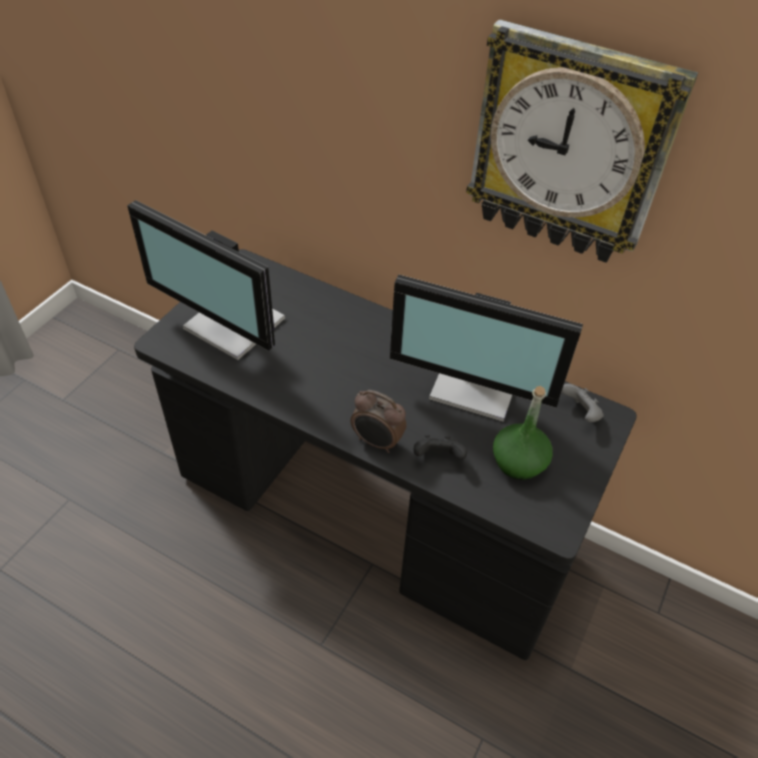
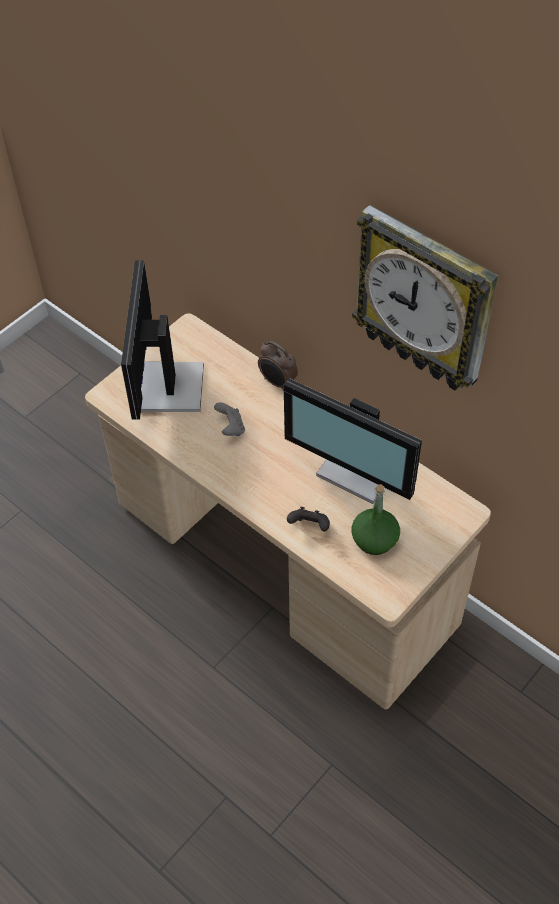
camera: 15 degrees right, 5 degrees up
(232, 327) = (167, 388): monitor -> monitor turned 45 degrees clockwise
(372, 514) = (283, 563): black desk -> beige desk
(377, 442) = (263, 506): alarm clock -> alarm clock (277, 382)
(580, 413) = (441, 505): grey game controller -> grey game controller (231, 428)

